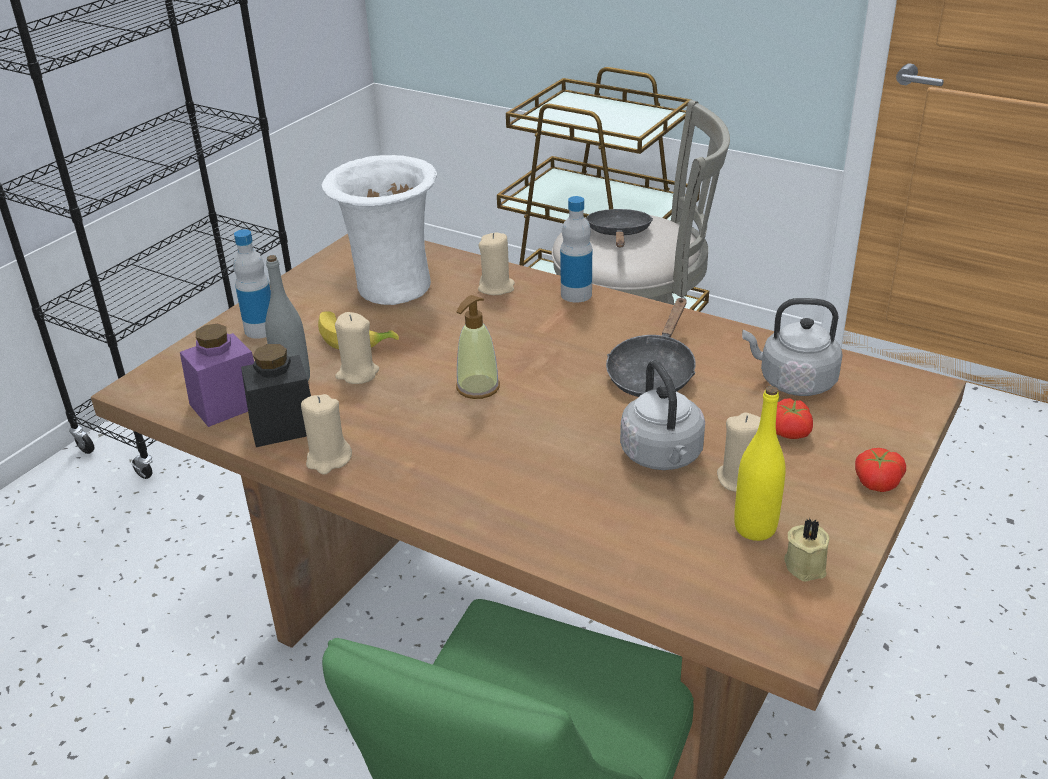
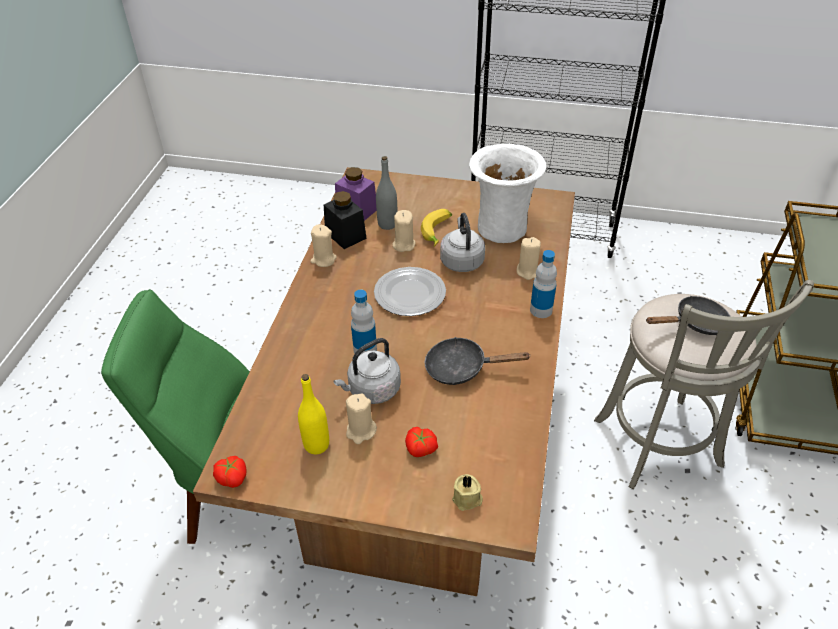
camera: 70 degrees right, 10 degrees up
(261, 329) = (430, 196): bottle -> bottle (365, 350)
(477, 387) = (410, 294): soap dispenser -> plate
(793, 382) = (483, 443): grey kettle -> grey kettle (461, 260)
(806, 565) = (289, 474): beige candle -> beige candle (467, 499)
(875, 482) = (381, 502): tomato -> tomato (232, 477)

